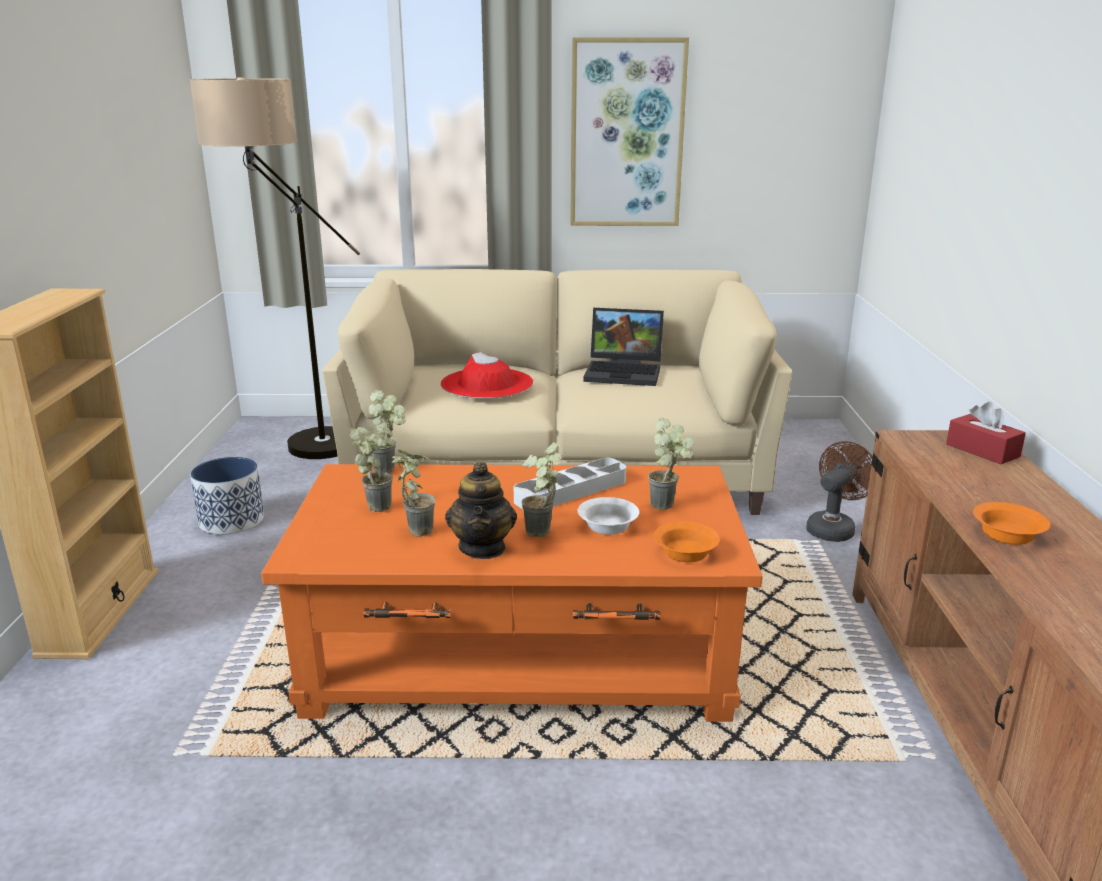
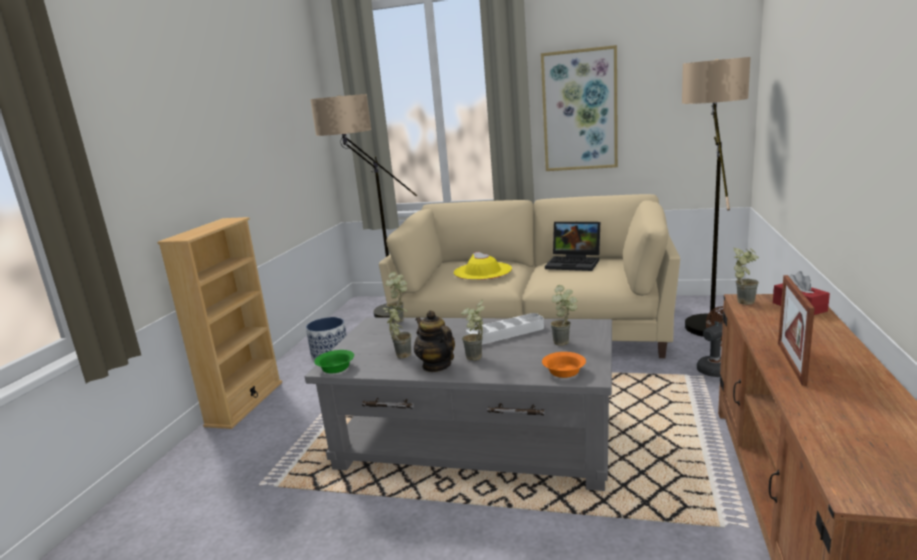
camera: 15 degrees right, 5 degrees down
(314, 557) = (336, 368): none -> green bowl
(380, 504) = (386, 340): potted plant -> potted plant (744, 300)
(483, 548) = (436, 365): teapot -> teapot turned 135 degrees clockwise
(487, 384) = (482, 271): red hat -> yellow hat
(521, 656) = (476, 441): orange coffee table -> grey coffee table
(606, 526) = (519, 354): white bowl -> none
(802, 455) = (708, 319): none -> floor lamp
(1009, 536) = (791, 363): orange bowl -> picture frame

